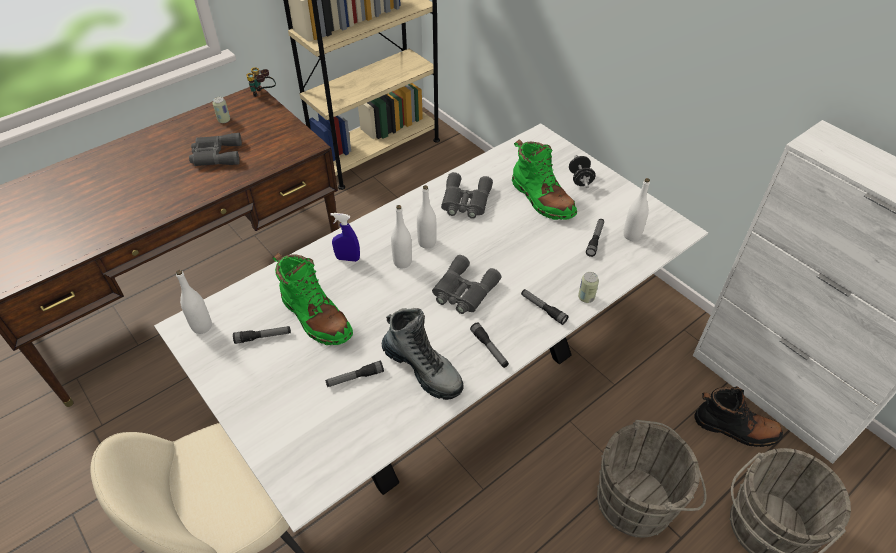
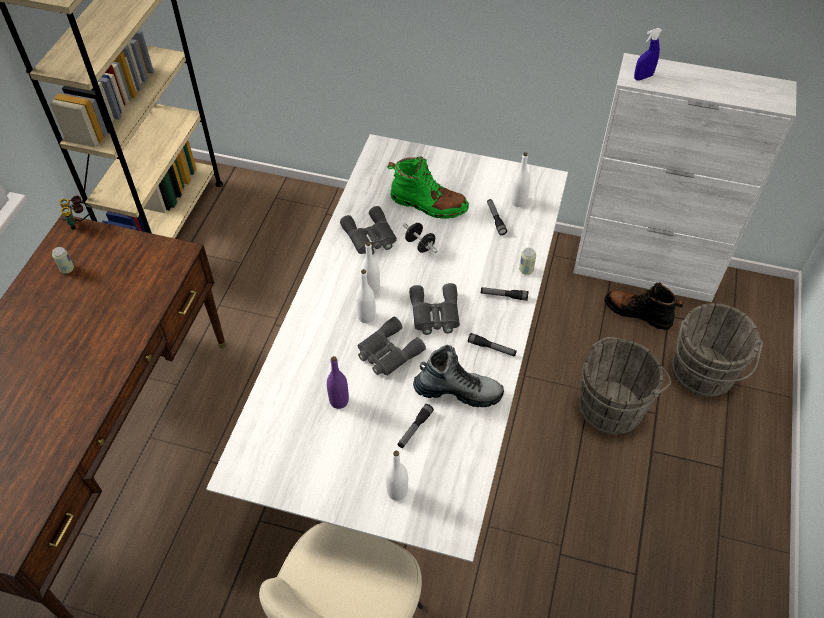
camera: 35 degrees left, 5 degrees up
(202, 326) = (251, 464): white bottle -> white bottle (397, 492)
(215, 155) = (96, 308): grey binoculars -> grey binoculars (387, 352)
(263, 337) = (312, 442): flashlight -> none
(315, 317) = (339, 401): green boot -> purple bottle
(347, 258) = (318, 338): blue spray bottle -> blue spray bottle (643, 77)
(580, 179) = (443, 172): black dumbbell -> black dumbbell (420, 245)
(735, 428) = (638, 313): black boot -> black boot turned 135 degrees counterclockwise

